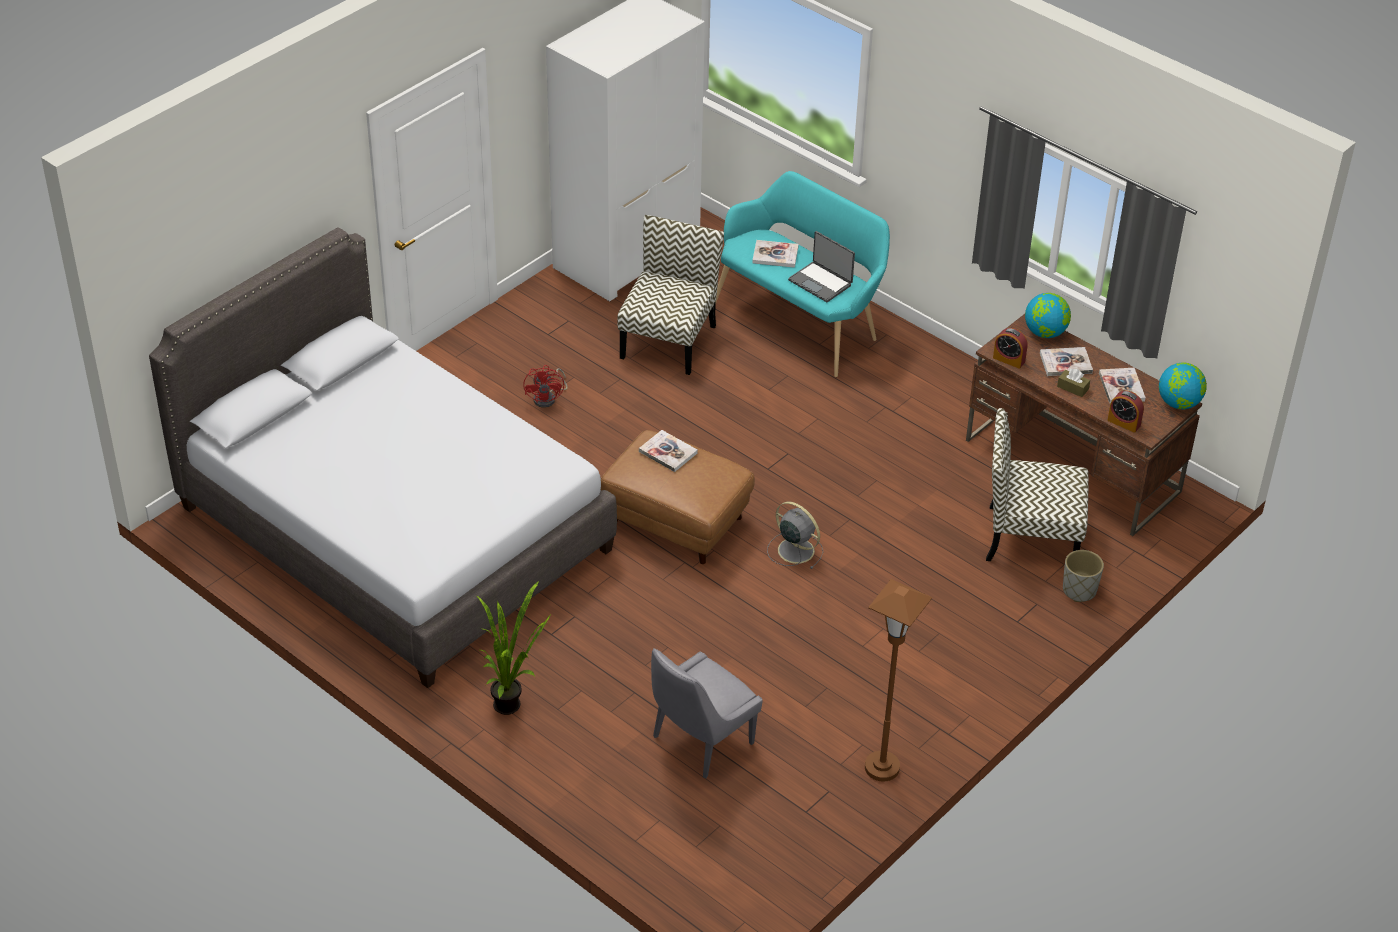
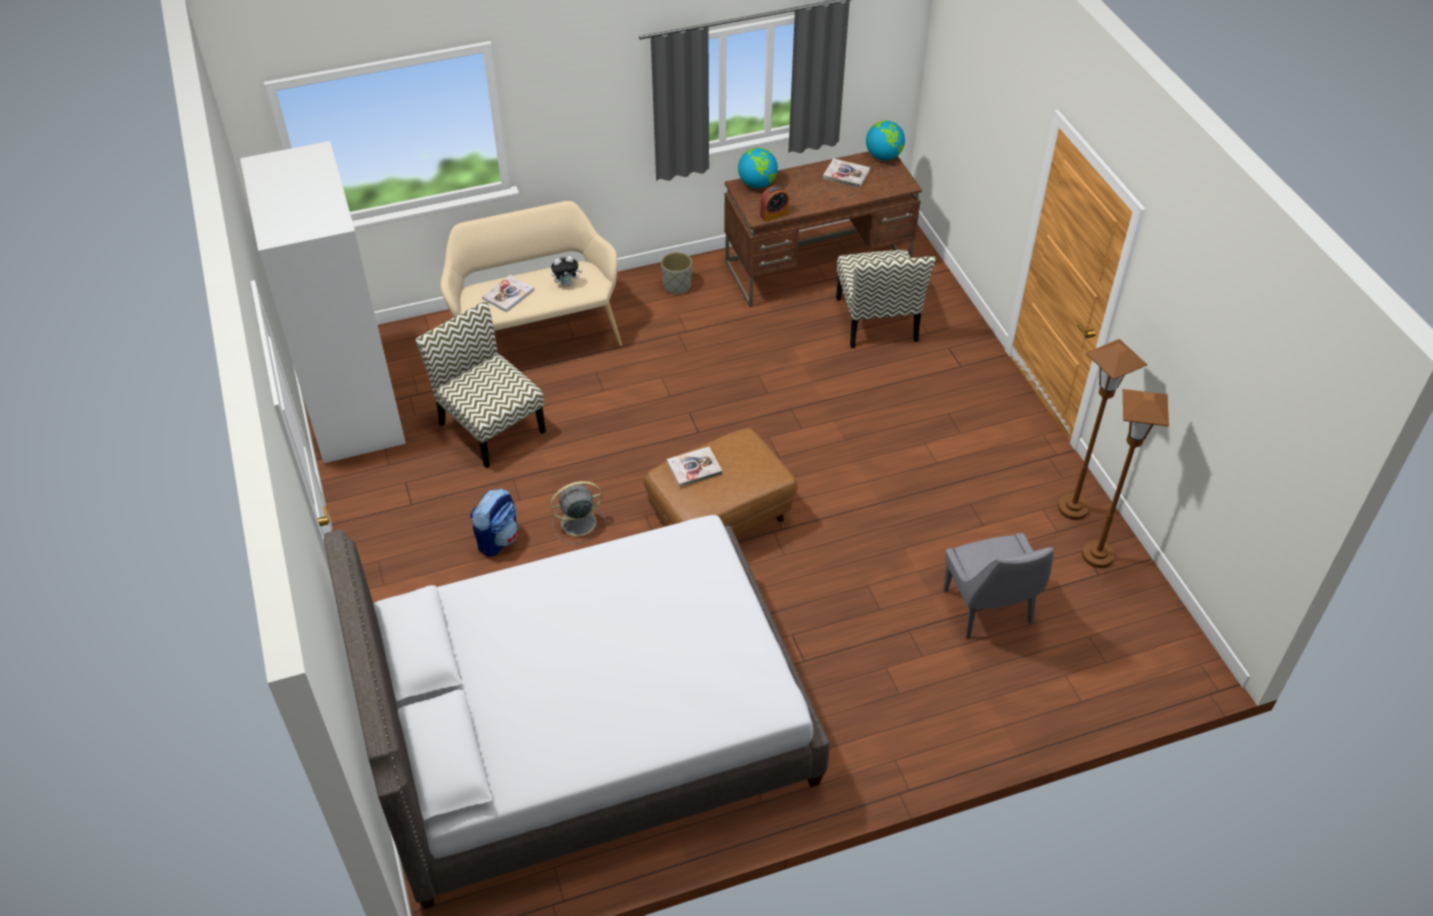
camera: 60 degrees left, 5 degrees up
(513, 704) = (876, 725): potted plant -> none
(548, 398) = (498, 539): red fan -> backpack
(794, 550) = (804, 456): grey fan -> grey fan (577, 523)
(801, 321) = (536, 336): turquoise bench -> beige bench
(821, 282) = (566, 283): laptop -> plush toy
(830, 804) = (1097, 556): none -> brown floor lamp
(1029, 537) = (877, 320): chair -> chair turned 45 degrees counterclockwise
(1065, 363) = (799, 189): book -> none
(1072, 388) = (830, 197): brown tissue box -> none
(1079, 590) = (948, 320): grey planter -> grey planter (677, 286)
(1124, 423) = (886, 190): alarm clock -> none

